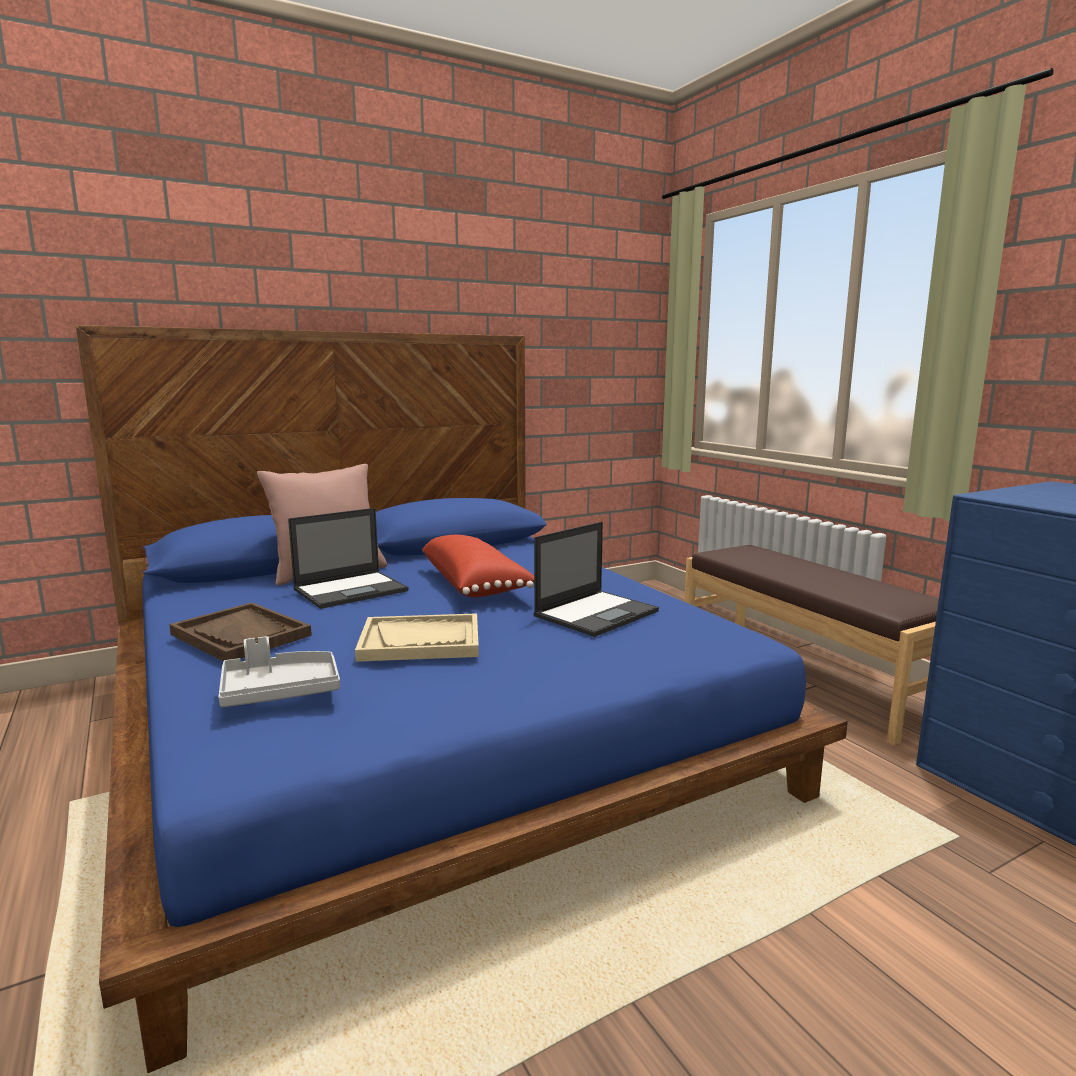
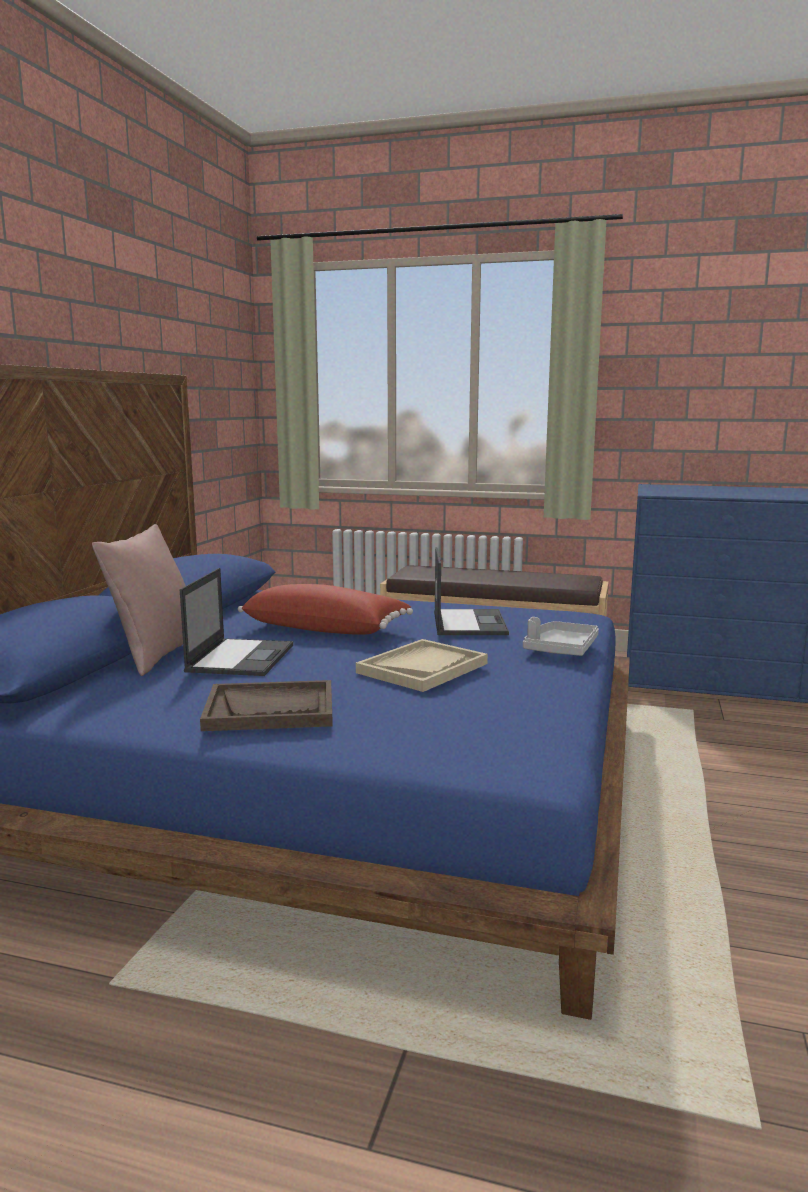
camera: 45 degrees left, 0 degrees up
(280, 691) = (443, 721): grey tray -> grey tray (560, 649)

